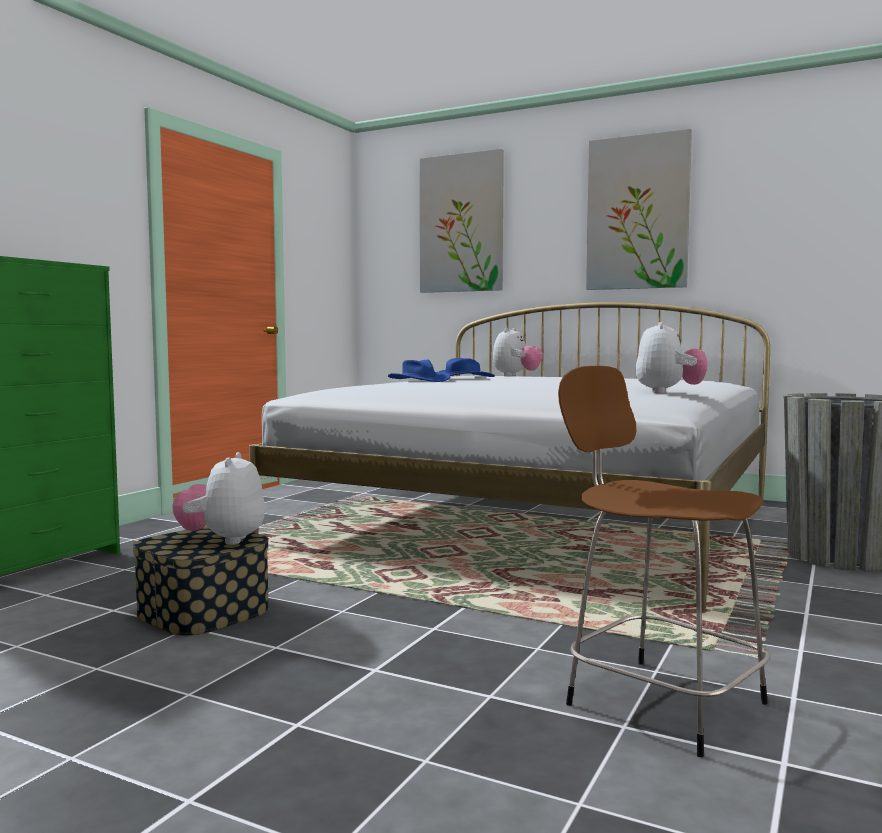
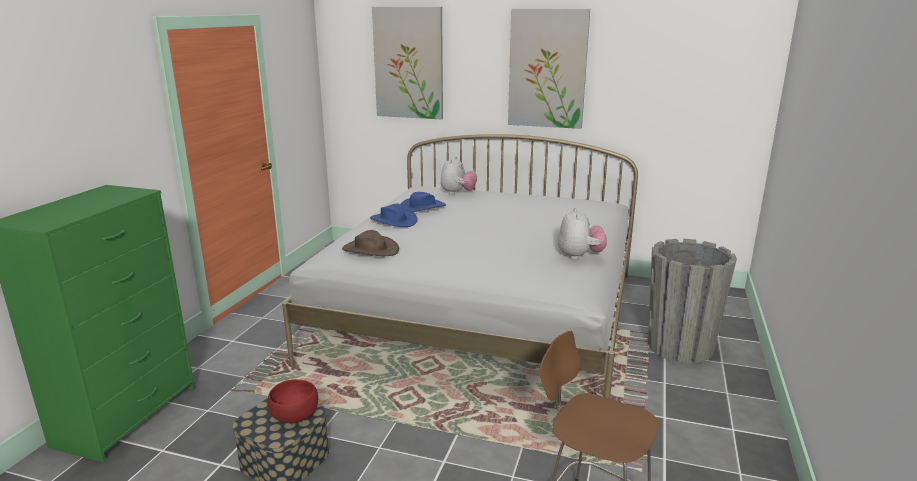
camera: 10 degrees left, 15 degrees up
(223, 540) = (295, 416): plush toy -> red bowl
(375, 386) = (370, 249): none -> brown hat

